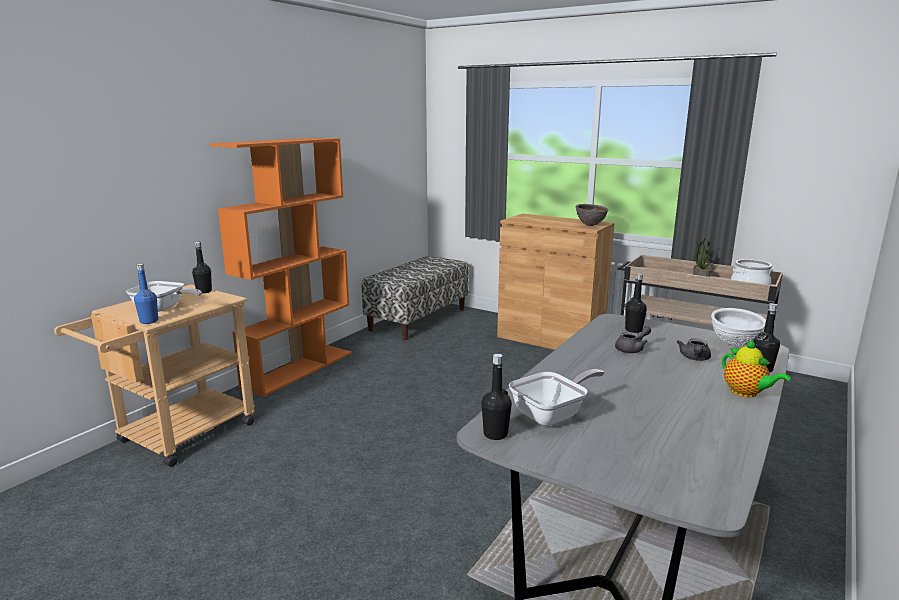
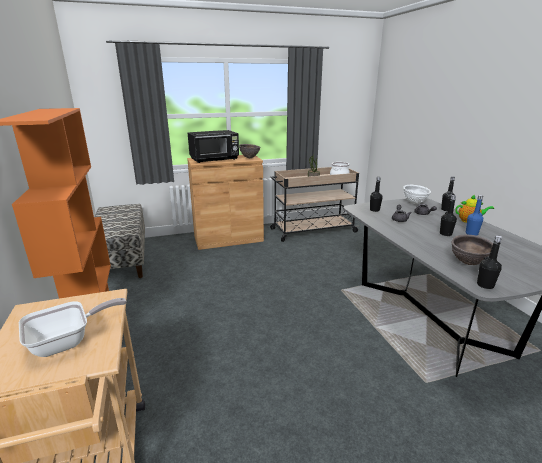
camera: 50 degrees left, 5 degrees up
(149, 321) = (99, 361): blue bottle -> blue bottle (471, 234)
(204, 291) = (61, 303): black bottle -> black bottle (445, 234)
(544, 220) = (215, 159): none -> black microwave
(553, 414) = (468, 263): frying pan -> brown bowl

